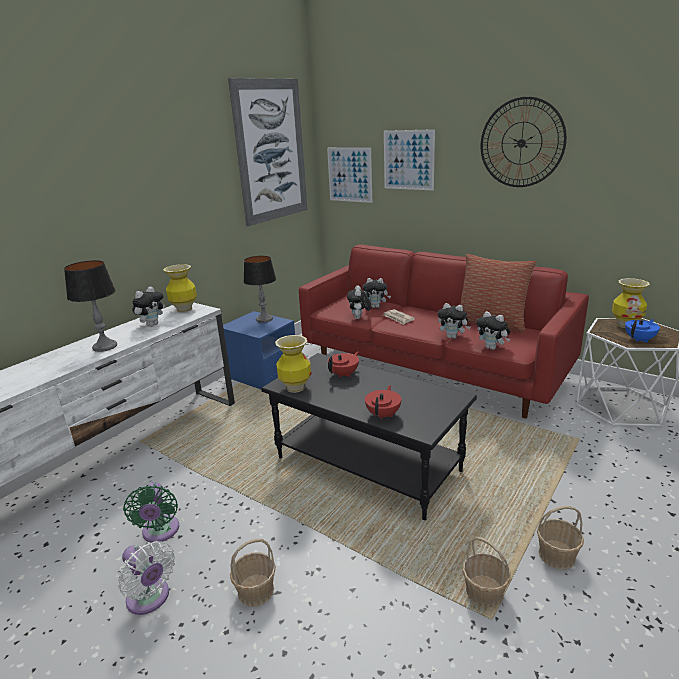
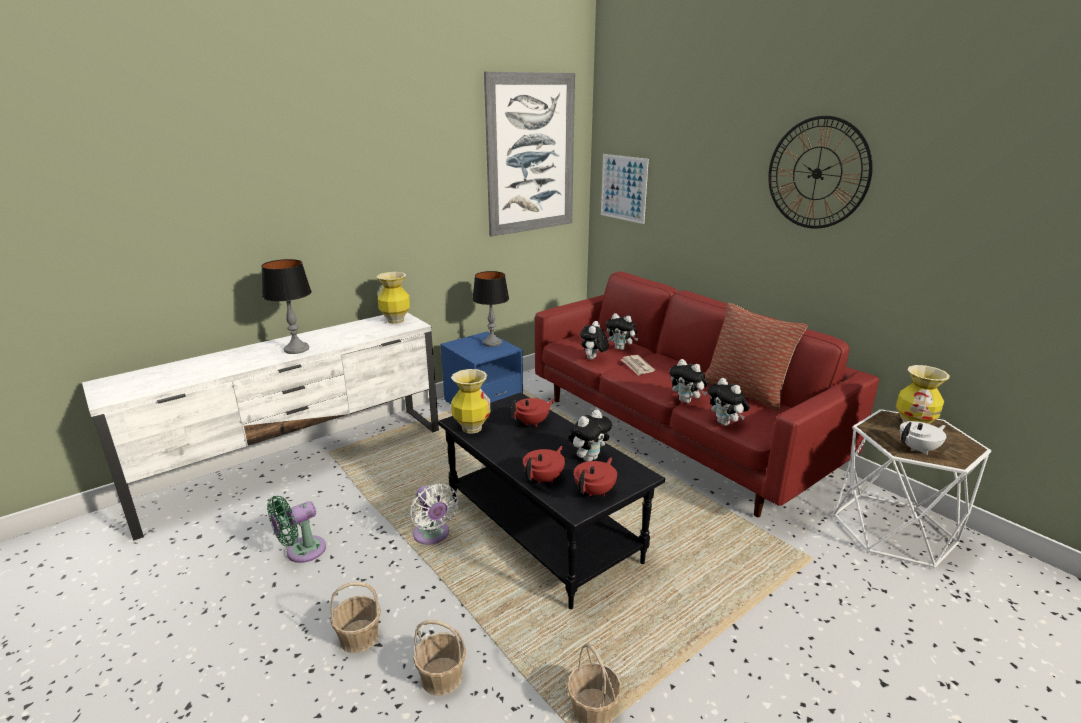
camera: 15 degrees right, 0 degrees up
(150, 599) = (260, 616): white fan -> white fan (432, 536)
(152, 324) = (354, 332): plush toy -> plush toy (589, 458)
(160, 532) = (301, 551): green fan -> green fan turned 45 degrees clockwise
(408, 160) = (687, 178): picture -> none
(430, 416) = (595, 491): none -> red teapot
(557, 555) = (702, 692): basket -> basket (442, 677)
(640, 340) = (918, 449): blue teapot -> white teapot

